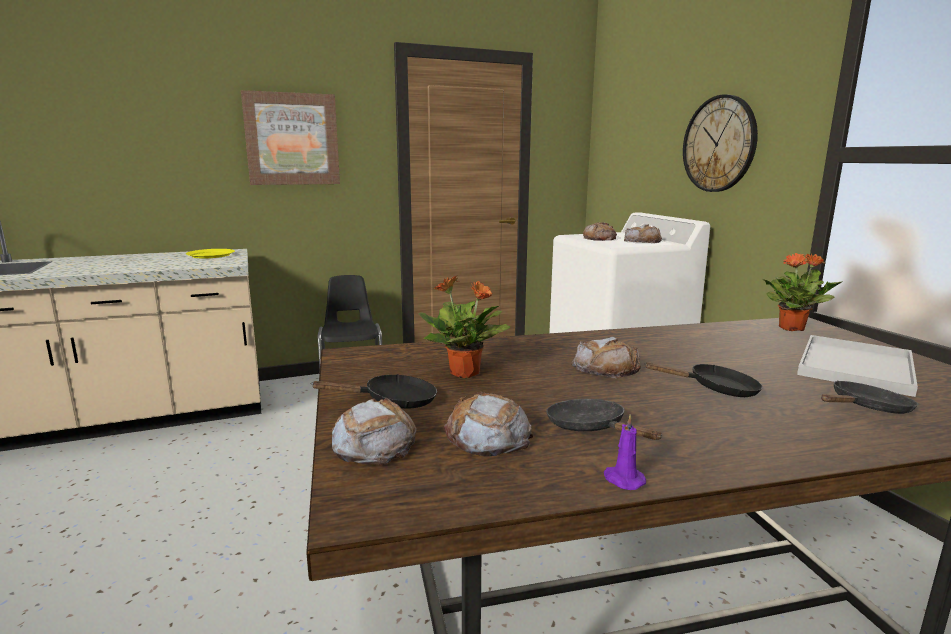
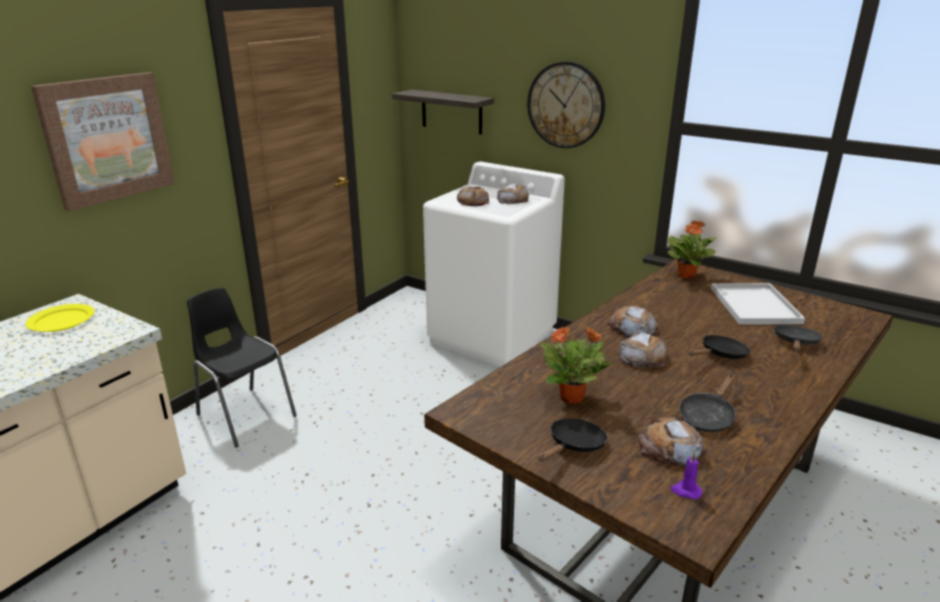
camera: 35 degrees left, 10 degrees up
(373, 443) = (622, 485): bread -> bread (632, 328)
(591, 428) = (708, 416): black frying pan -> black frying pan turned 75 degrees counterclockwise
(622, 479) = (769, 447): purple candle -> purple candle (685, 491)
(624, 165) = (451, 112): none -> shelf

